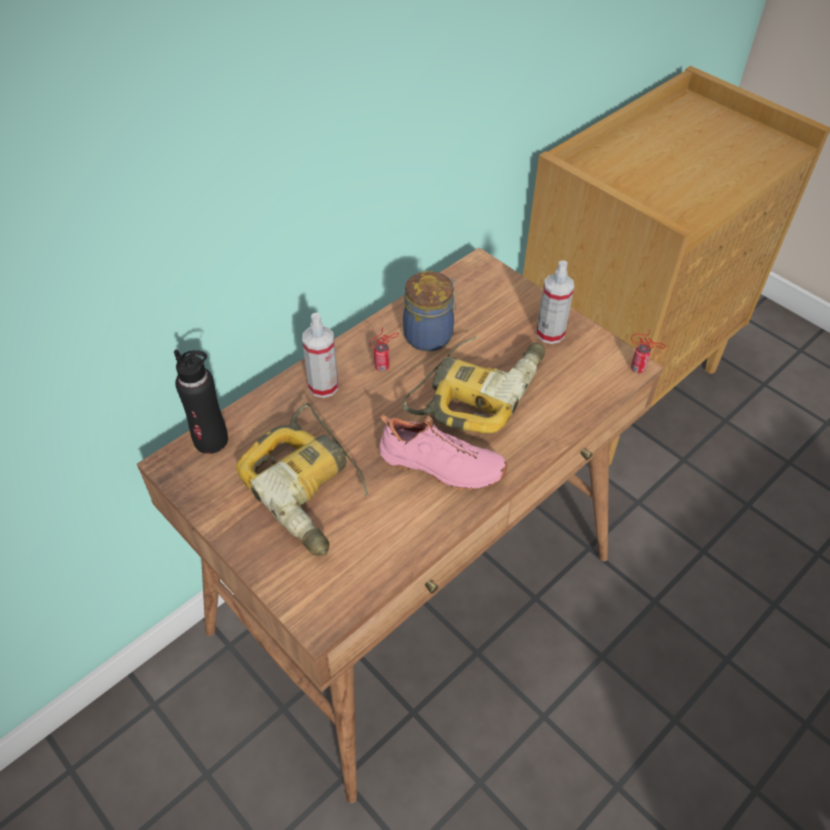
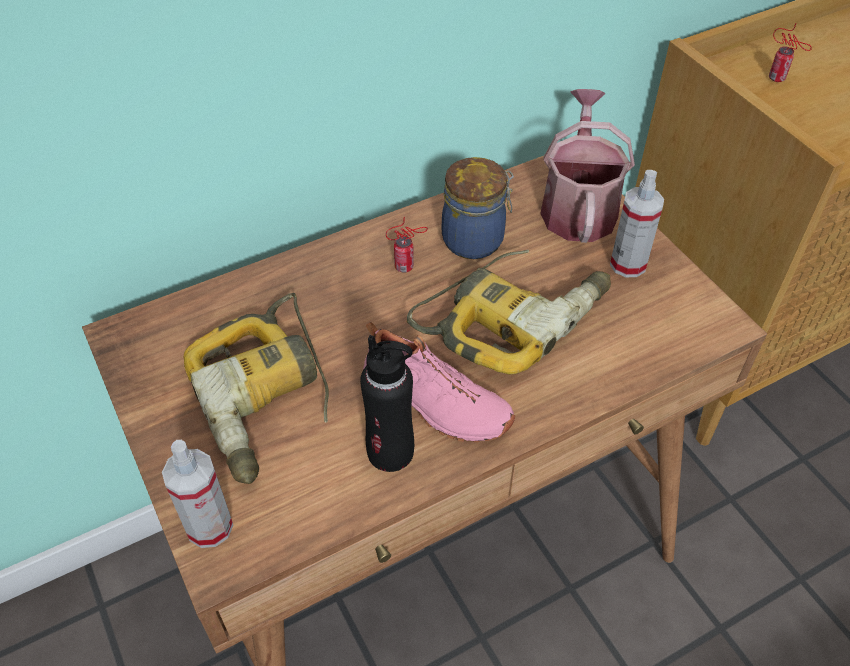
camera: 15 degrees right, 0 degrees up
(211, 440) = (174, 316): black bottle -> black bottle (390, 452)
(323, 386) = (326, 277): spray bottle -> spray bottle (209, 527)
(500, 295) = (578, 206): none -> watering can
(640, 369) = (734, 330): can -> can (779, 79)

